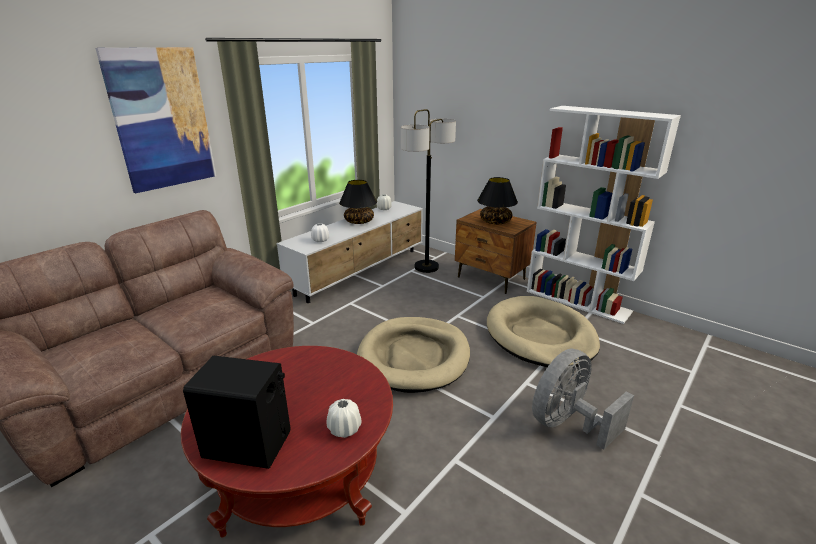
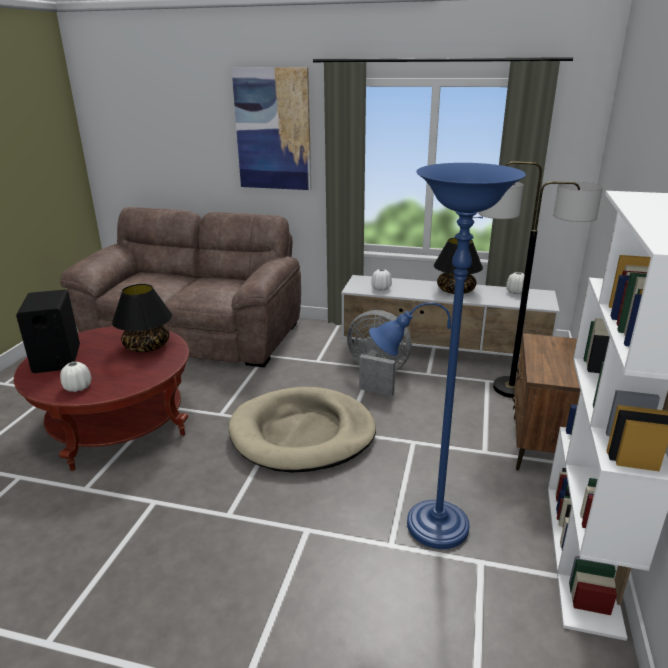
camera: 65 degrees right, 0 degrees up
(495, 222) = (557, 359): black table lamp -> black table lamp (146, 346)
(540, 336) = (428, 525): beige dog bed -> blue floor lamp
(568, 424) = (243, 581): grey fan -> grey fan (377, 375)

